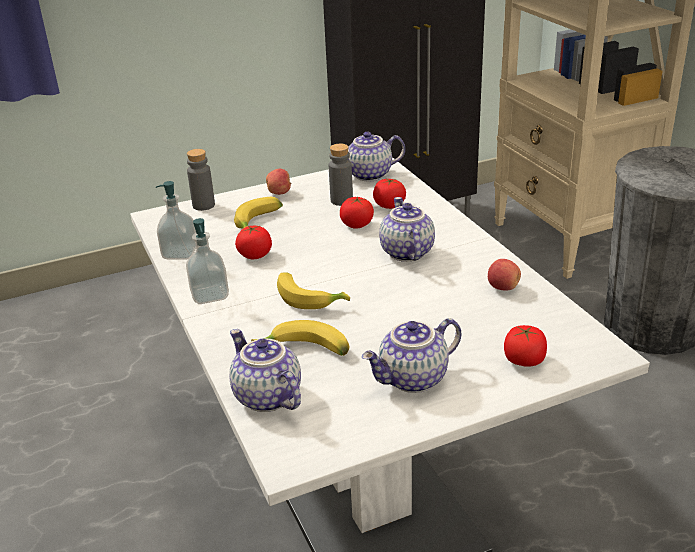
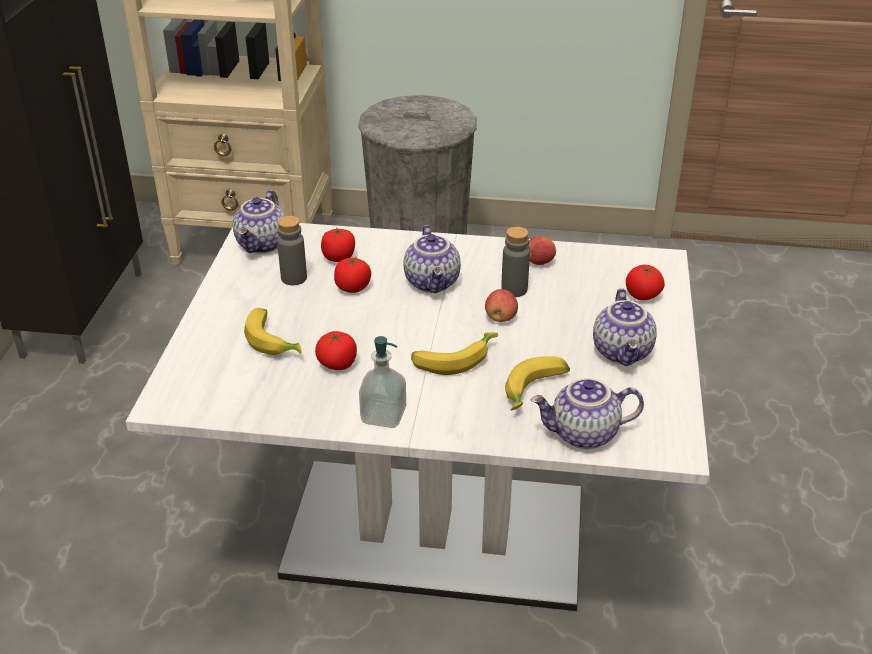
camera: 60 degrees left, 5 degrees up
(180, 253) = (274, 410): soap dispenser -> none
(203, 205) = (184, 363): grey bottle -> grey bottle (514, 289)
(279, 193) = (225, 306): apple -> apple (501, 318)
(405, 252) = (433, 282): teapot -> teapot turned 120 degrees counterclockwise

